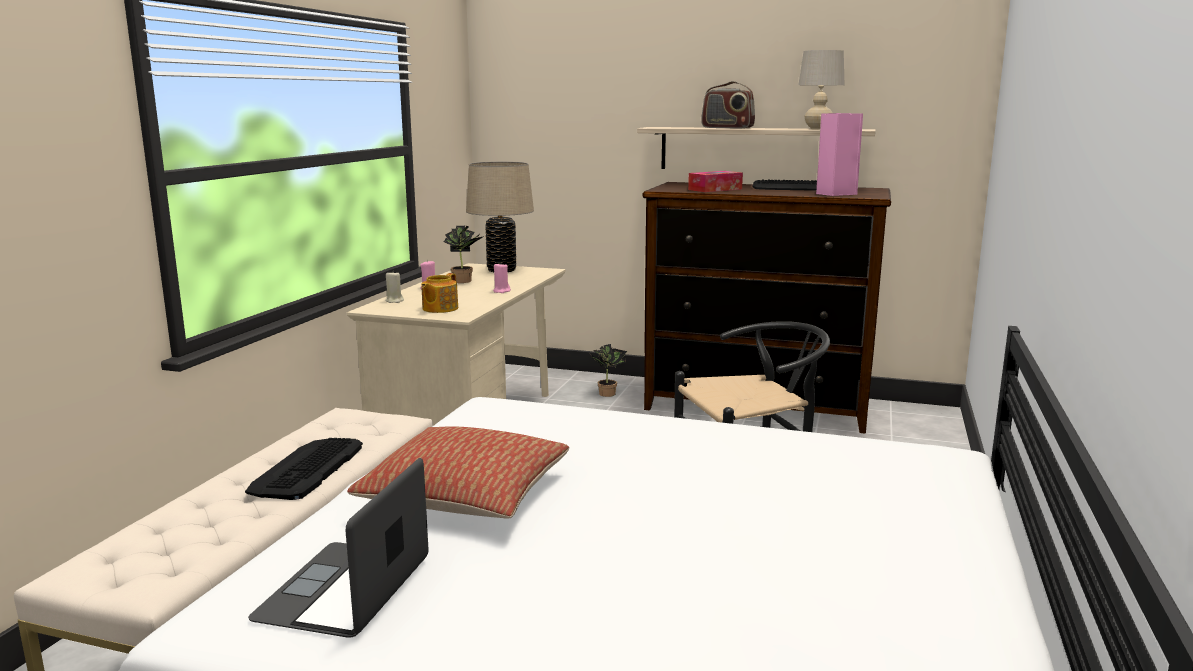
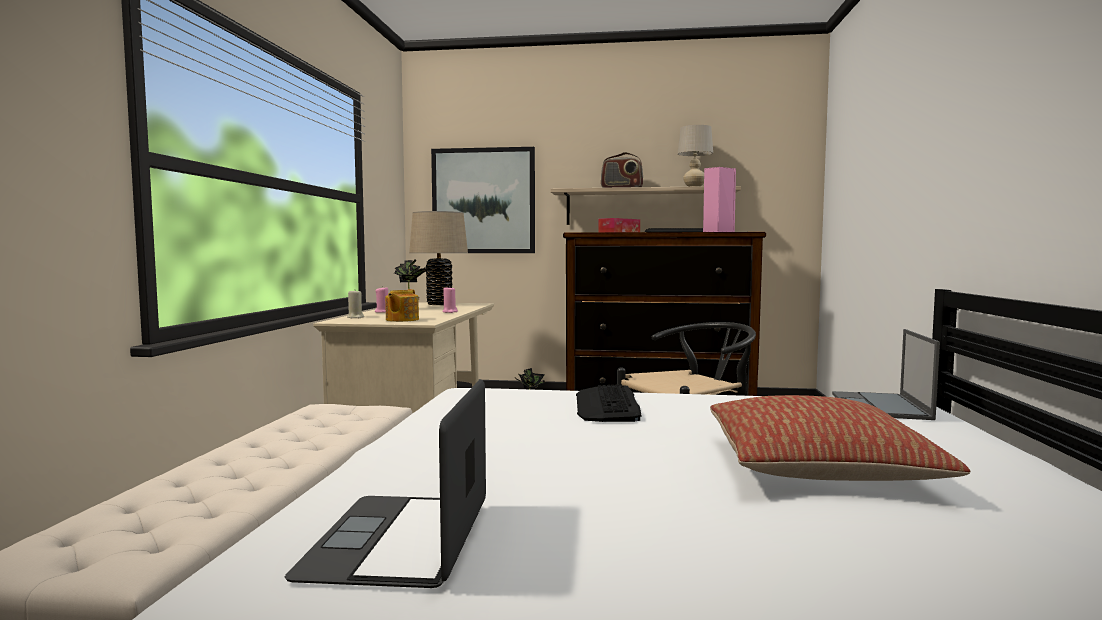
camera: 10 degrees left, 10 degrees down
(306, 469) = (298, 447): keyboard -> keyboard (607, 405)
(466, 496) = (490, 452): pillow -> pillow (818, 468)
(562, 136) = (483, 201): none -> picture
(914, 459) = (880, 406): none -> laptop

